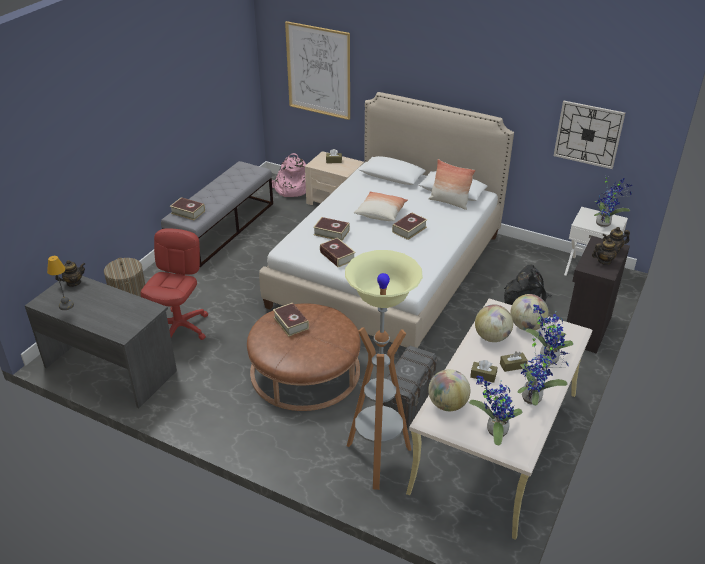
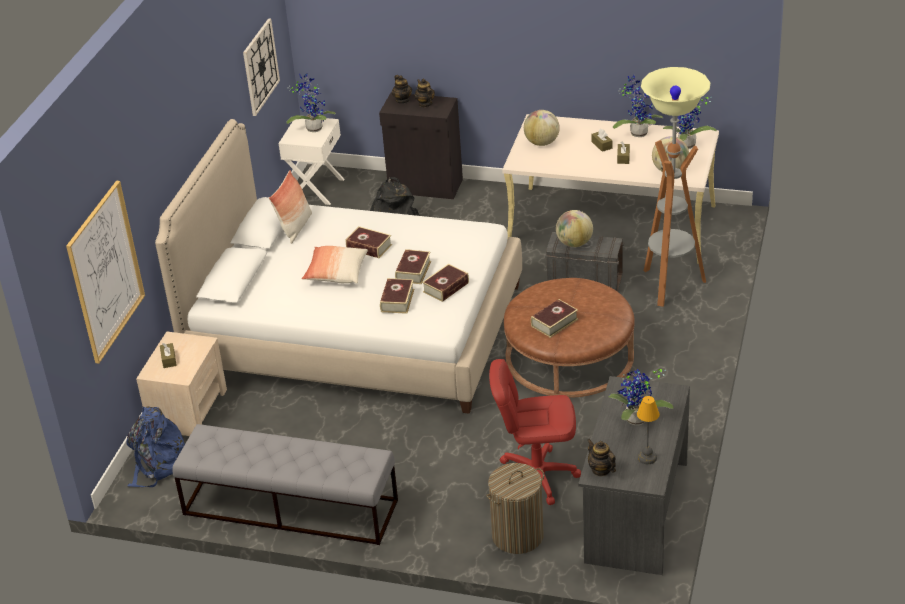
camera: 100 degrees left, 0 degrees up
(188, 212) = (348, 470): book -> book (413, 271)
(291, 189) = (157, 464): pink backpack -> blue backpack
(492, 337) = (567, 158): globe -> globe (574, 243)
(546, 359) = (583, 130): potted plant -> potted plant (636, 421)

